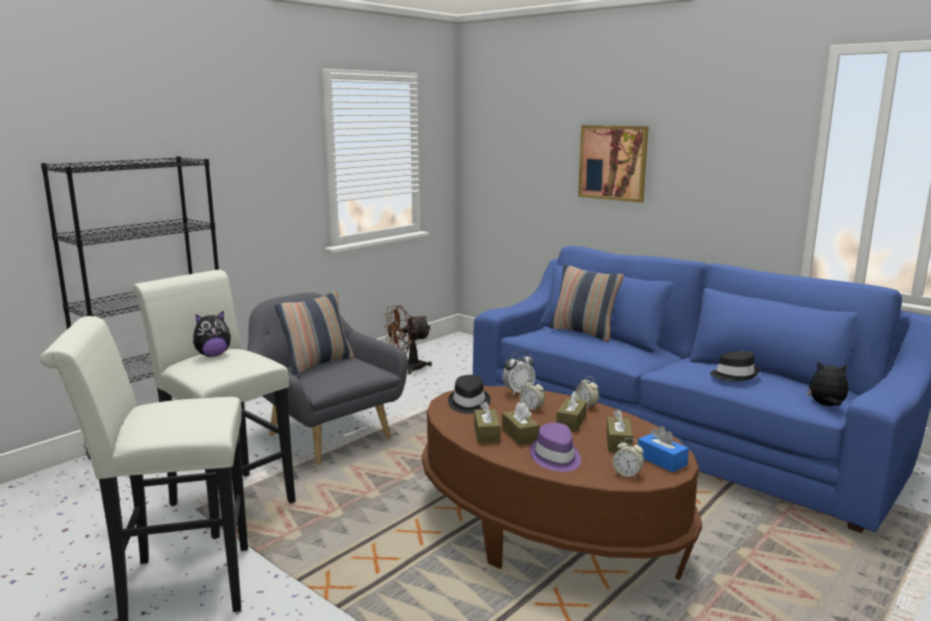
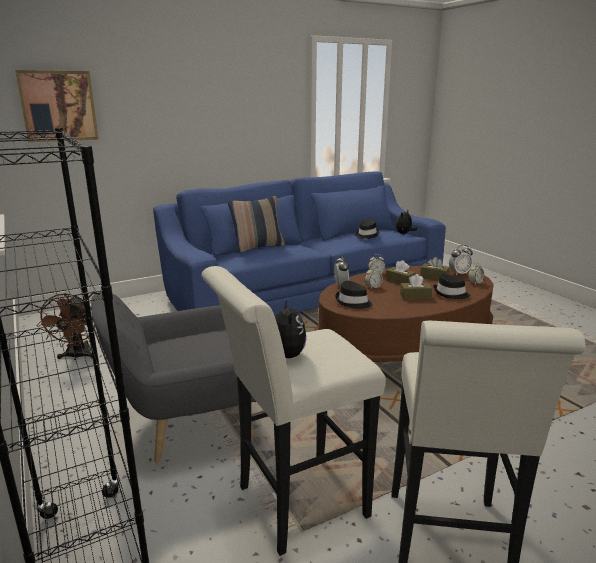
camera: 70 degrees left, 5 degrees up
(317, 363) = (178, 355): pillow -> none
(486, 434) = (410, 305): brown tissue box -> none
(555, 457) = (450, 294): purple hat -> black hat
(613, 162) = (176, 118): picture -> picture (58, 106)
(661, 460) = (459, 273): blue tissue box -> alarm clock

